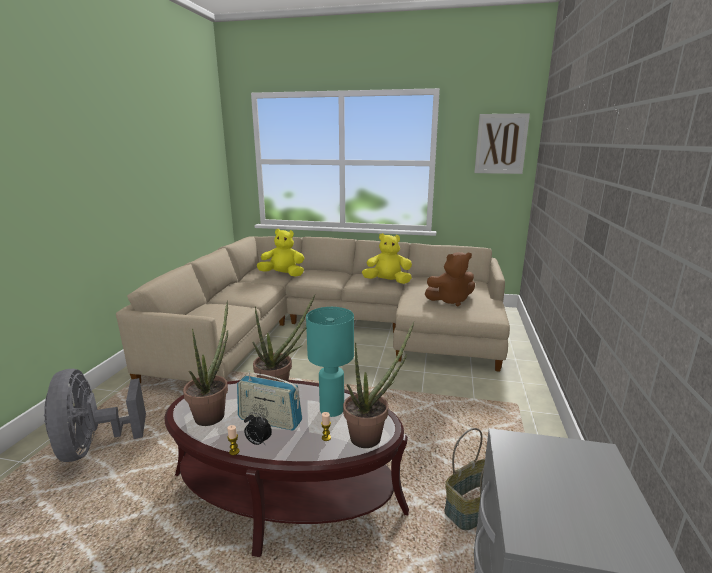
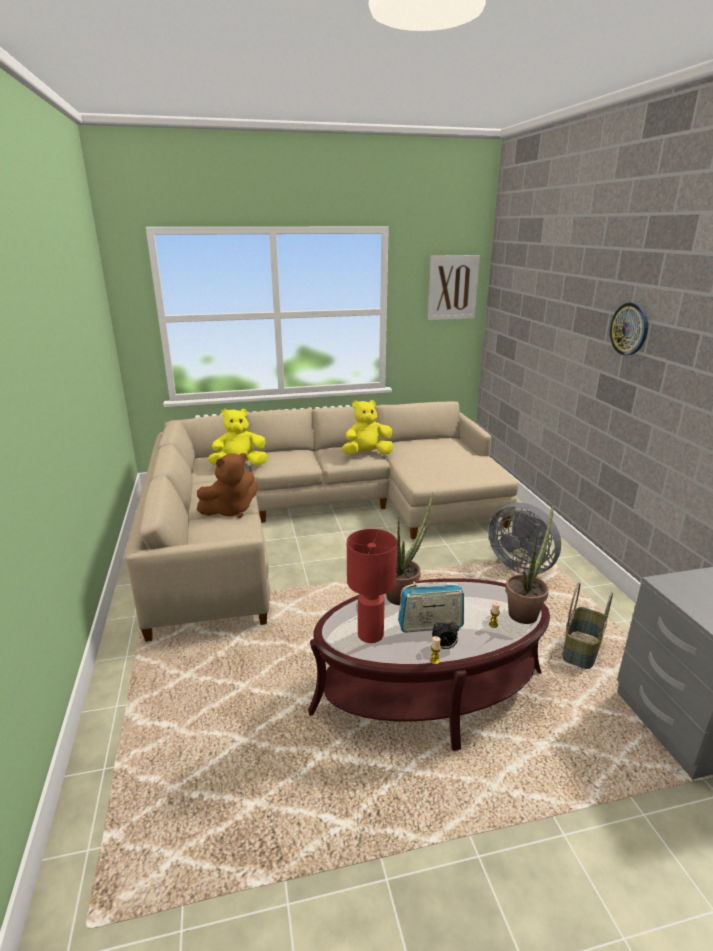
camera: 25 degrees left, 5 degrees up
(95, 446) = (181, 720): grey fan -> grey fan (521, 565)
(213, 413) = (371, 635): potted plant -> red table lamp
(331, 410) = (469, 600): turquoise table lamp -> none
(450, 300) = (449, 465): brown plush toy -> brown plush toy (231, 510)
(608, 158) = (629, 329): none -> wall clock

